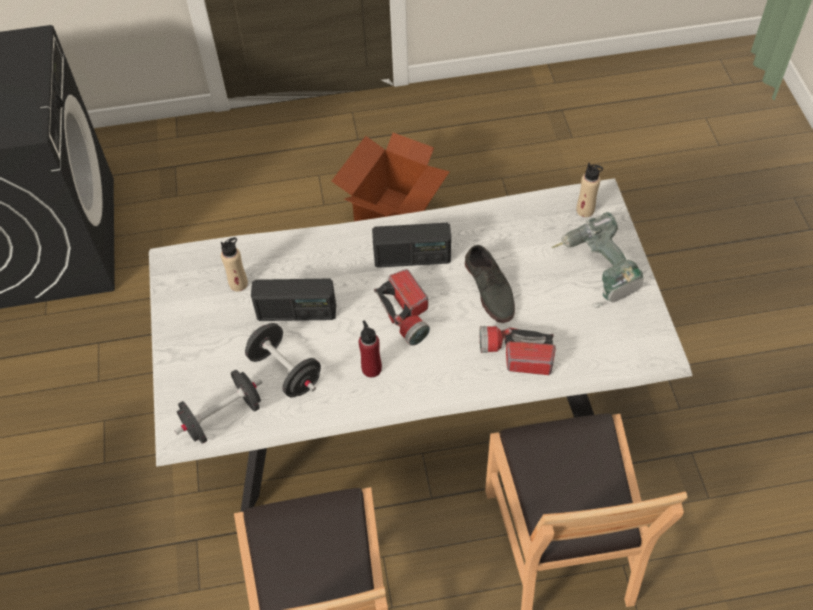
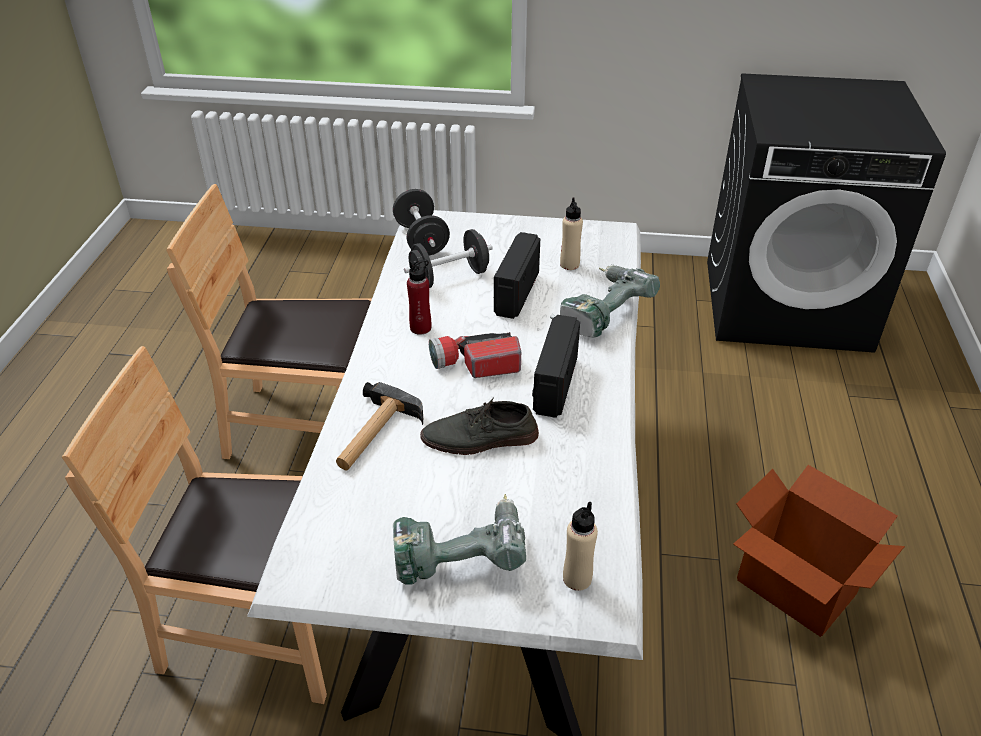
camera: 105 degrees right, 15 degrees down
(309, 247) = (601, 313): none -> power drill
(515, 355) = (374, 435): flashlight -> hammer

